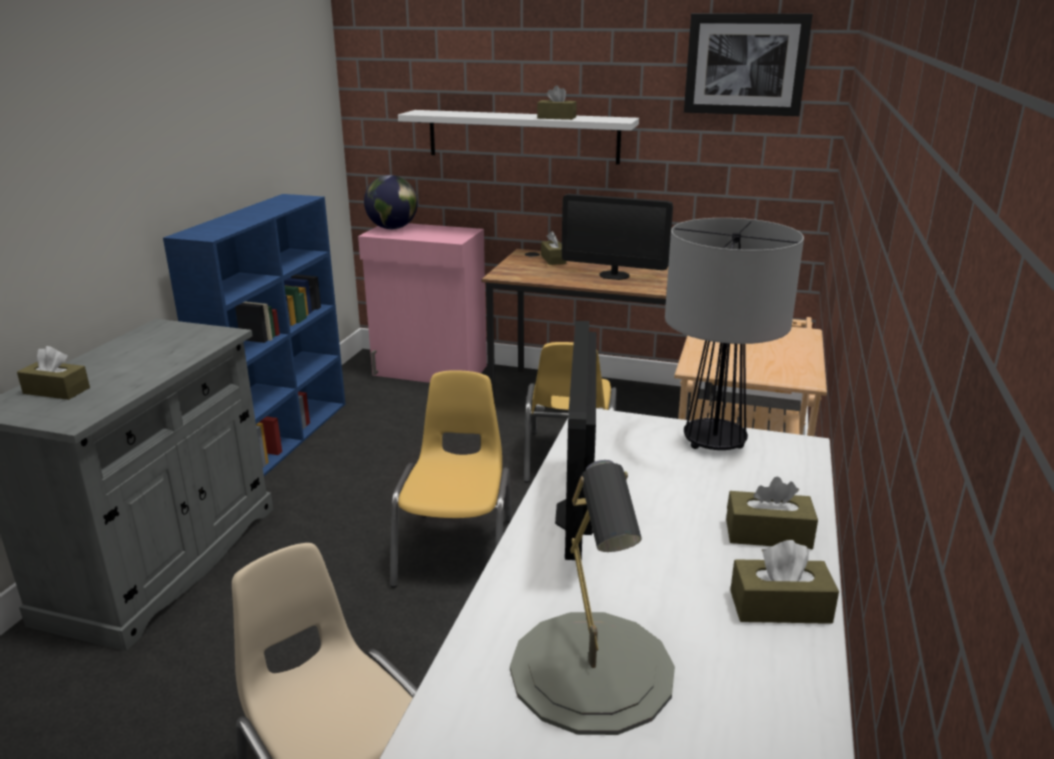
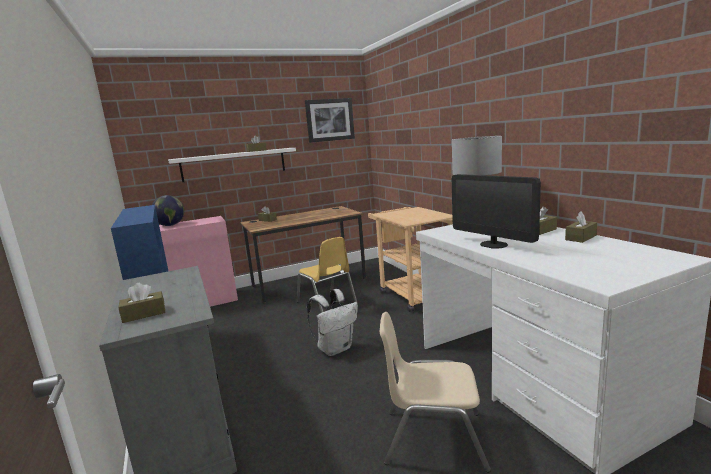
camera: 40 degrees left, 10 degrees down
(457, 551) = (335, 348): yellow chair -> white backpack
(592, 670) = (586, 260): grey table lamp -> none
(614, 275) = (306, 217): monitor -> none

